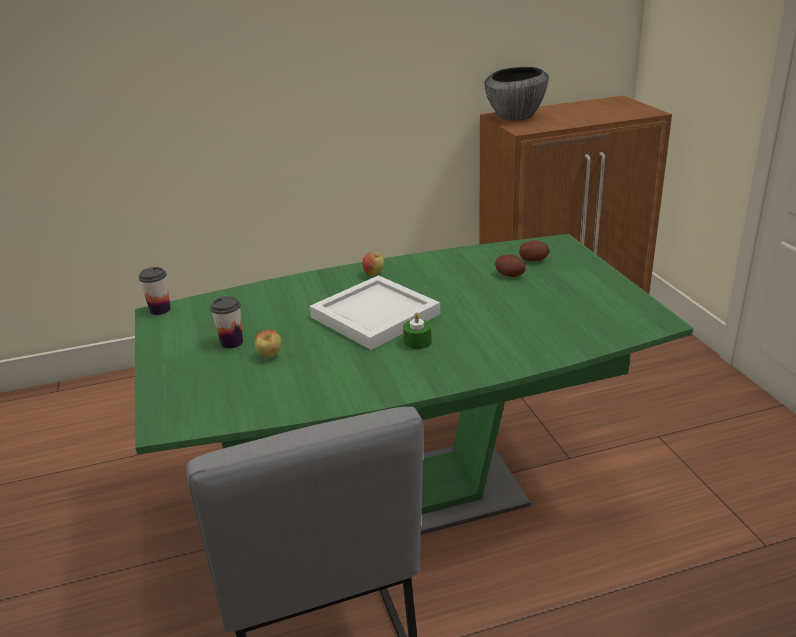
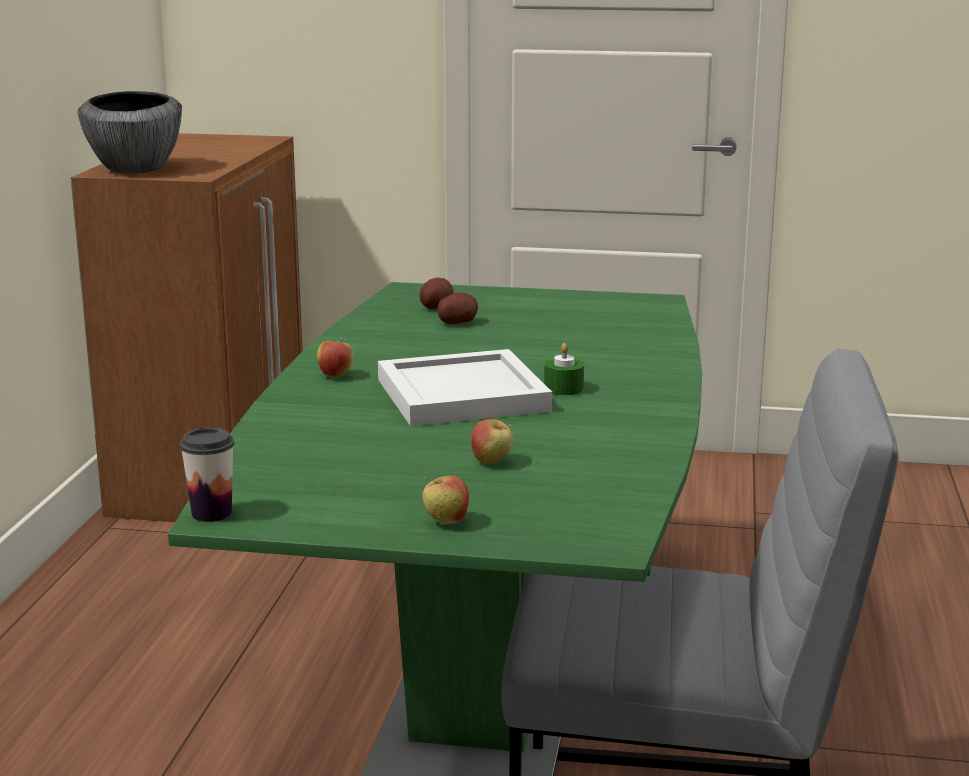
camera: 65 degrees left, 10 degrees down
(175, 369) = (446, 522): none -> apple
(232, 342) = (415, 479): cup -> none

